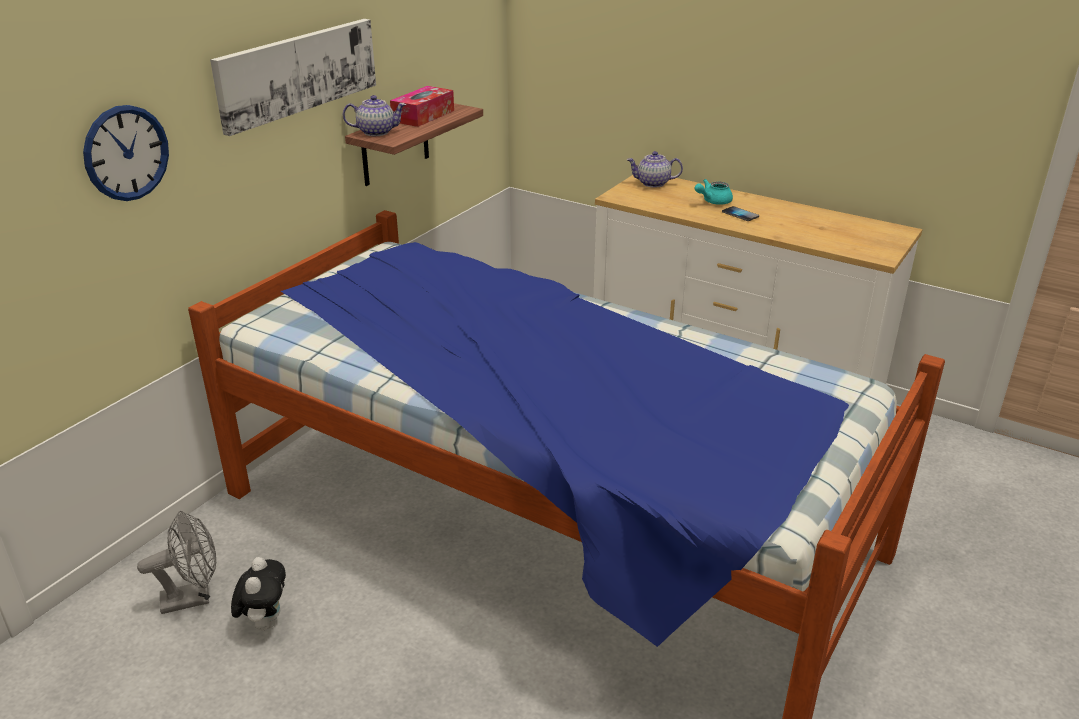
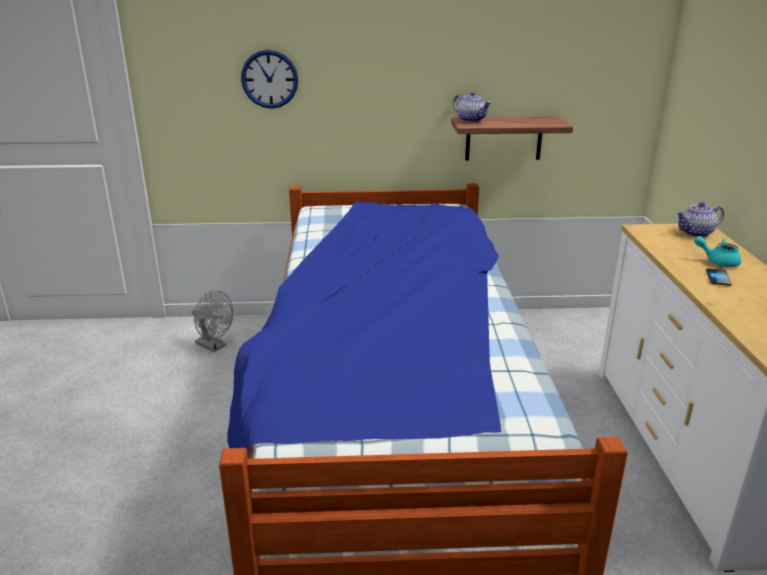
camera: 55 degrees right, 5 degrees down
(265, 621) = (215, 374): plush toy -> none
(297, 73) = (414, 61): picture -> none
(423, 116) = (522, 120): tissue box -> none
(653, 183) = (696, 233): teapot -> teapot turned 75 degrees counterclockwise

